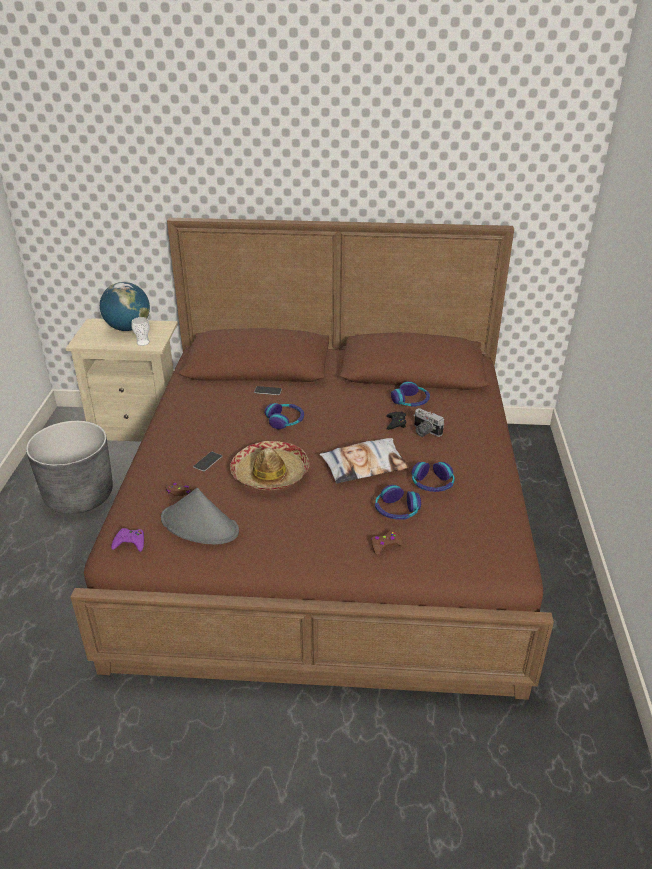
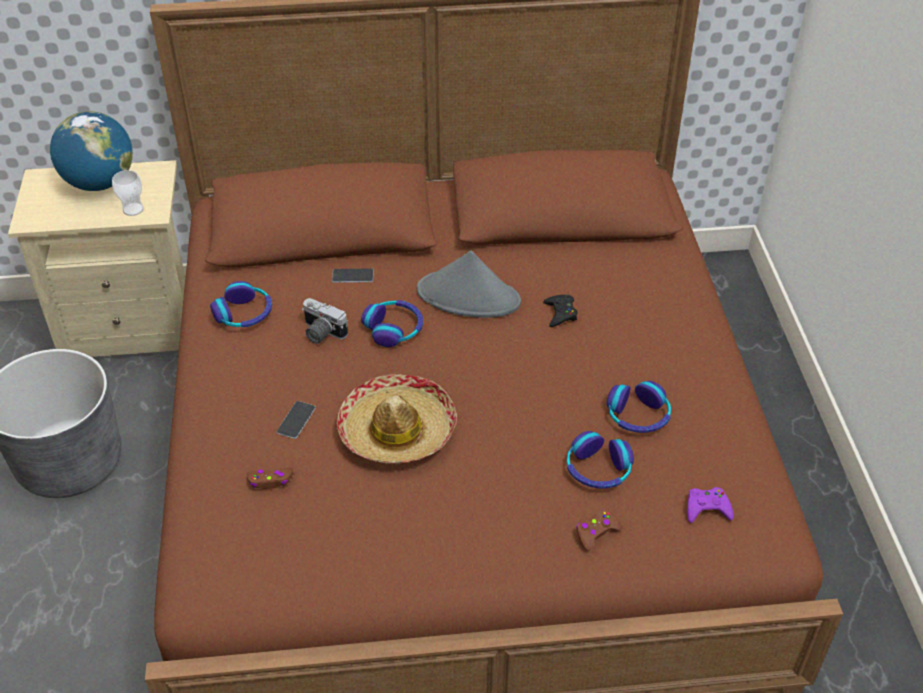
camera: 10 degrees left, 10 degrees up
(130, 543) = (218, 582): purple game controller -> purple game controller (707, 508)
(200, 525) = (317, 537): grey hat -> grey hat (469, 296)
(364, 465) = (532, 397): pillow -> none
(410, 401) = (573, 270): headphones -> headphones (244, 314)
(424, 432) = (605, 324): camera -> camera (321, 333)

